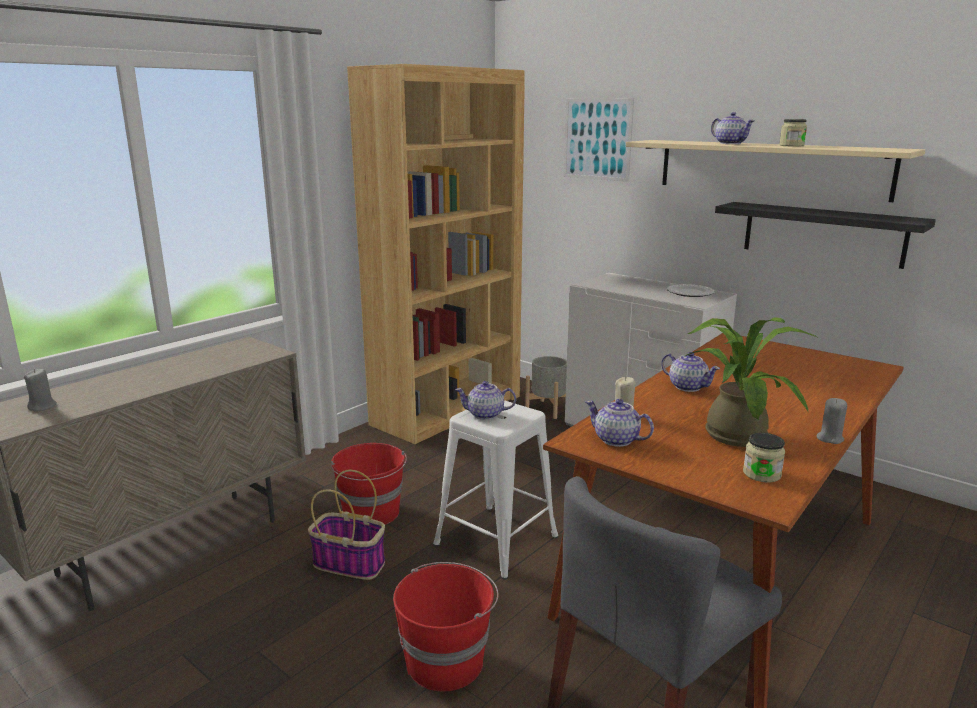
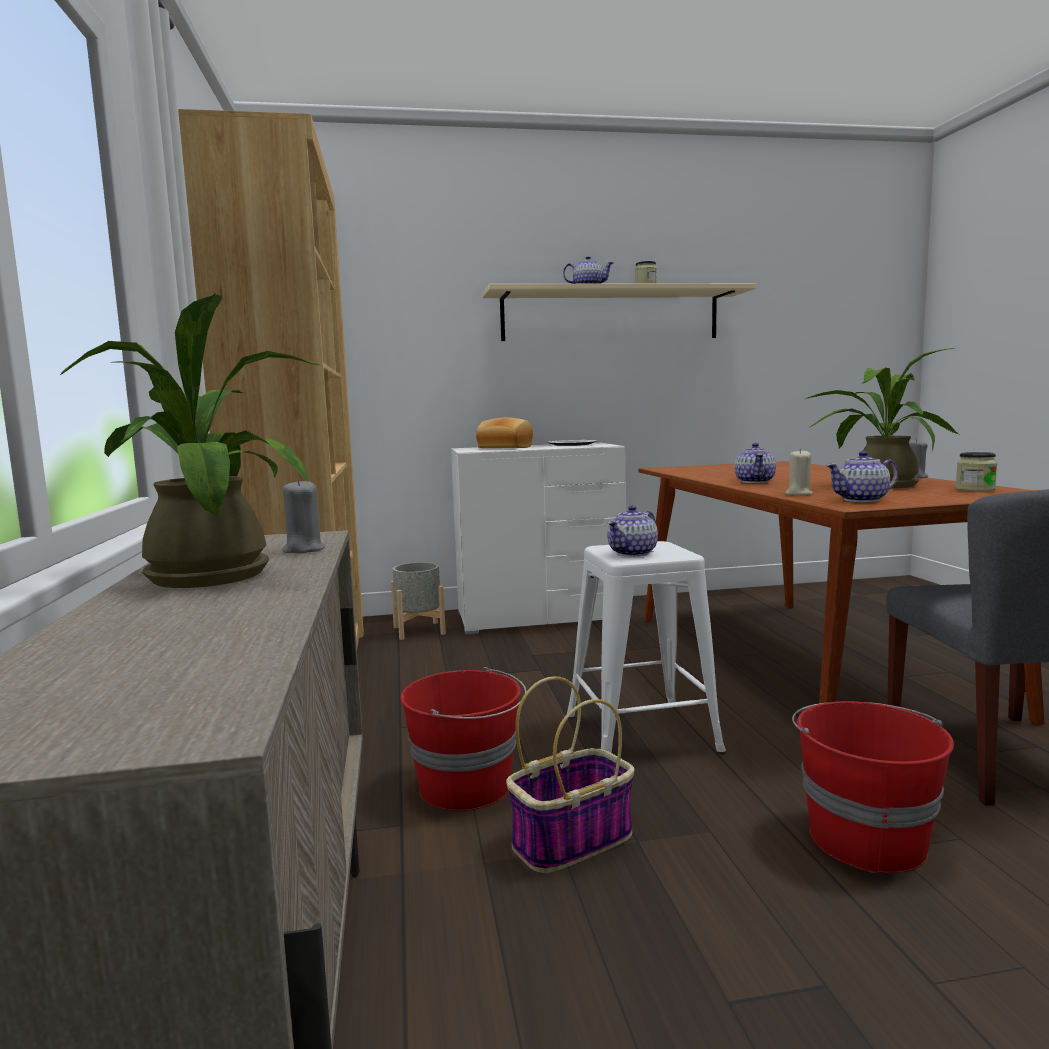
camera: 50 degrees left, 10 degrees down
(42, 407) = (114, 678): grey candle -> grey candle (303, 550)
(180, 366) = (209, 573): none -> potted plant
(597, 139) = (411, 295): picture -> none
(628, 284) = (504, 447): none -> bread
(687, 386) = (755, 481): teapot -> teapot turned 105 degrees clockwise
(822, 234) = (664, 373): black shelf -> none

